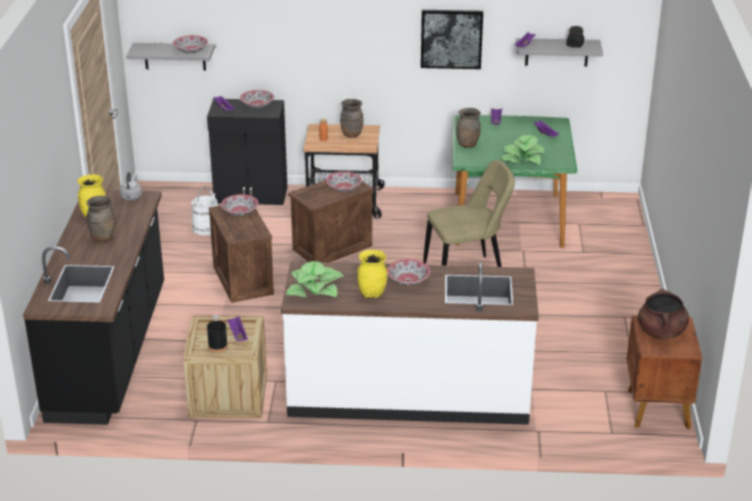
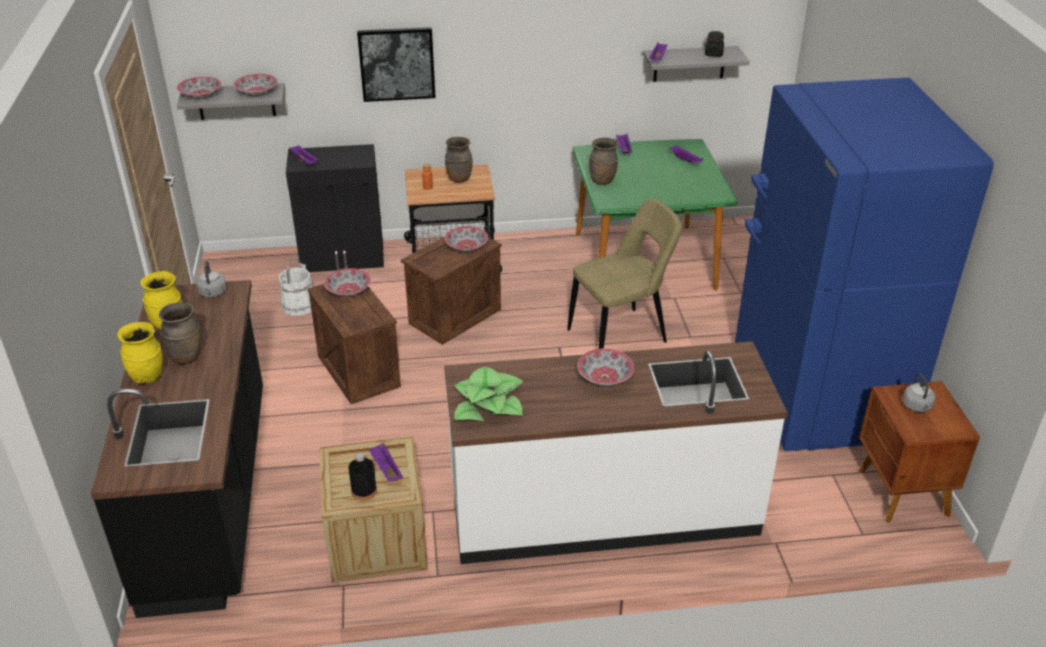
camera: 10 degrees left, 5 degrees up
(257, 105) = (344, 153): bowl -> bowl (201, 96)
(372, 294) = (566, 403): yellow vase -> yellow vase (148, 377)
(451, 38) = (568, 56): picture -> picture (397, 64)
(522, 158) = (671, 192): potted plant -> none
(615, 335) = (816, 396): none -> blue fridge
(661, 332) = (917, 407): brown cooking pot -> grey kettle

